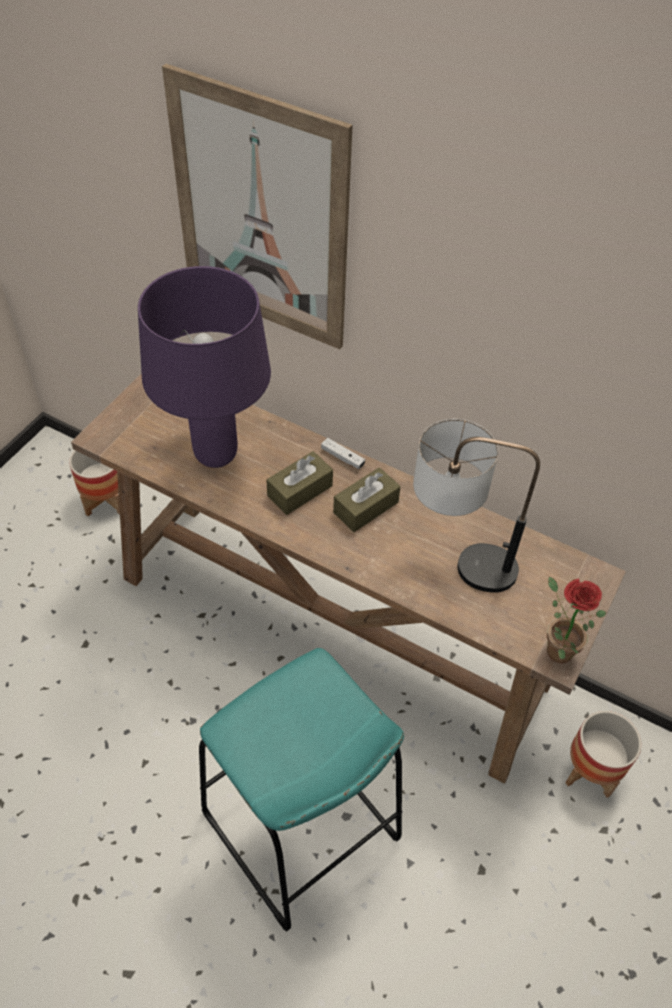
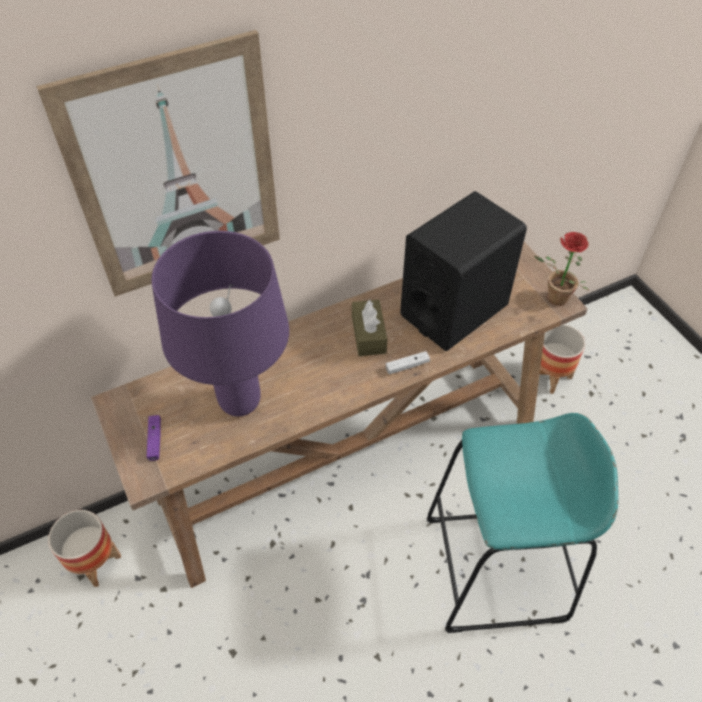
camera: 55 degrees left, 0 degrees up
(139, 422) = (155, 440): none -> purple game controller
(300, 491) = (322, 366): brown tissue box -> none
(342, 457) = (311, 324): white game controller -> white game controller (407, 366)
(457, 562) = (454, 310): table lamp -> black speaker

